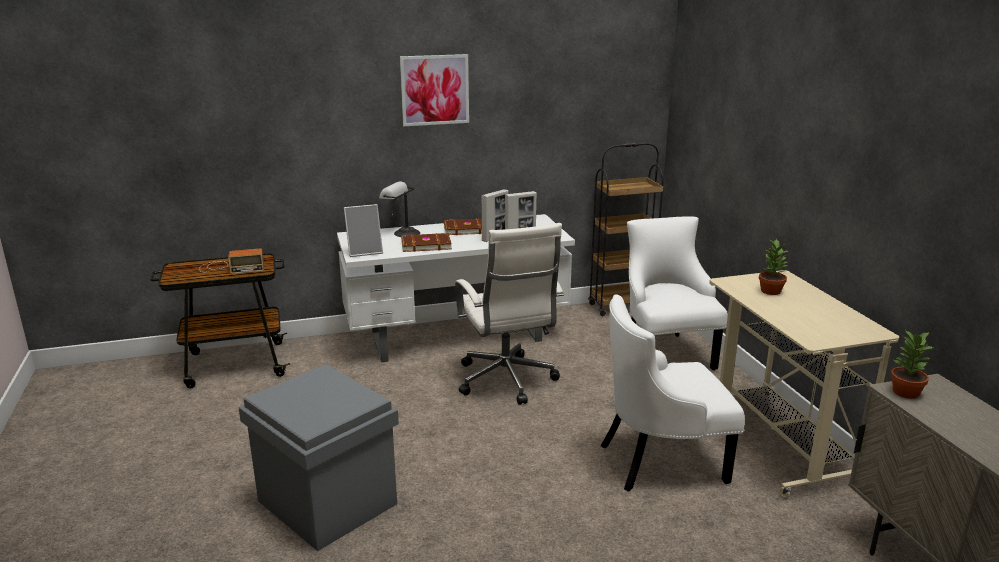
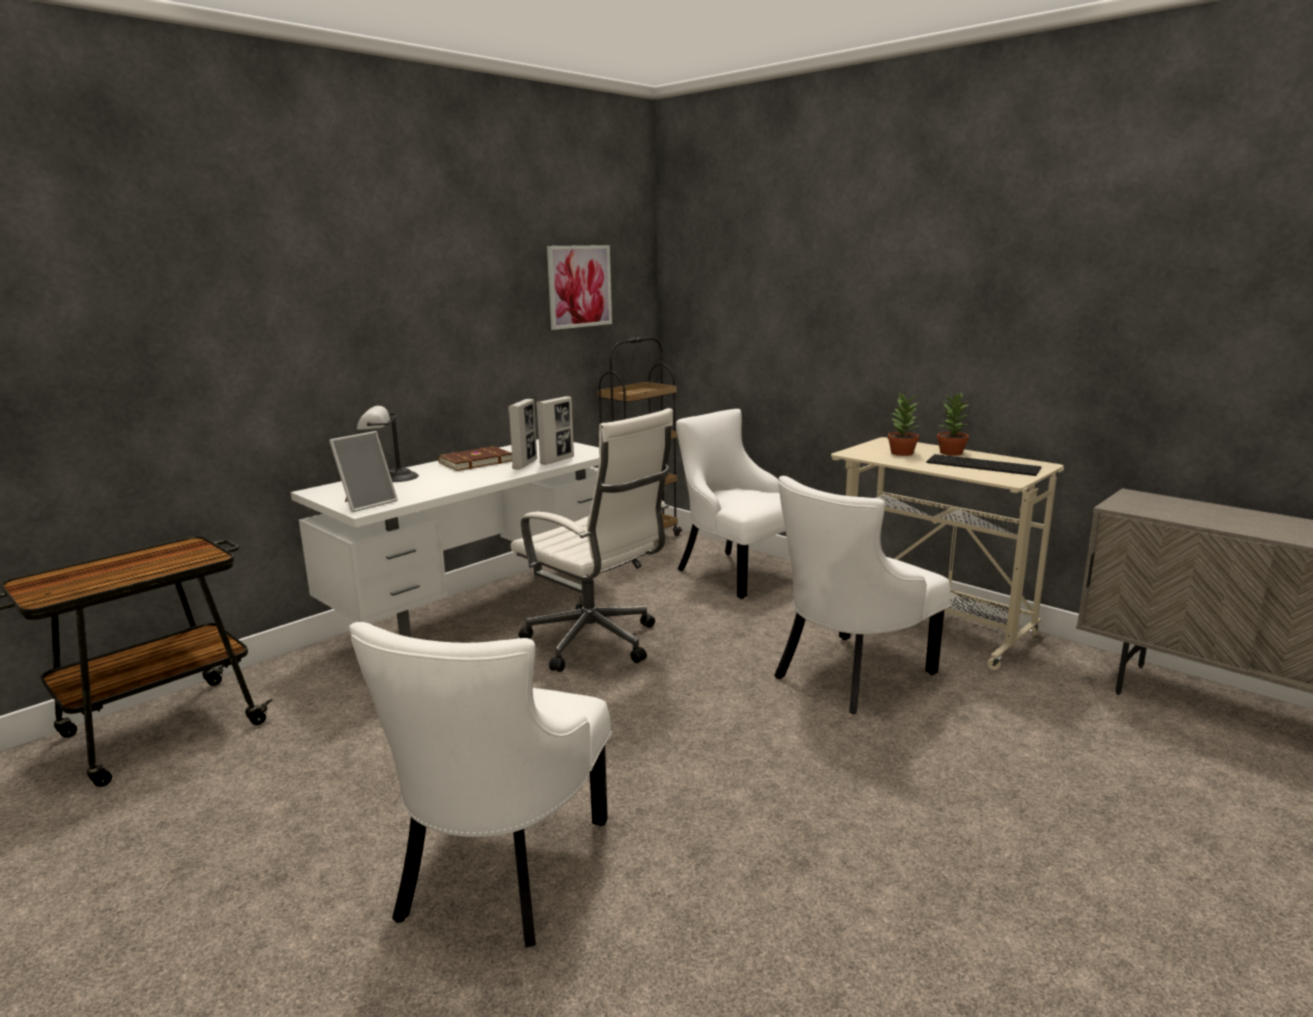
camera: 30 degrees left, 5 degrees down
(230, 268) = (143, 564): radio -> none
(326, 502) = (502, 864): grey storage box -> white chair
(425, 245) = (444, 483): brown book -> none
(434, 90) = (409, 274): picture -> picture (579, 286)
(821, 320) = (984, 465): none -> keyboard
(905, 392) = (1129, 506): potted plant -> potted plant (950, 453)

